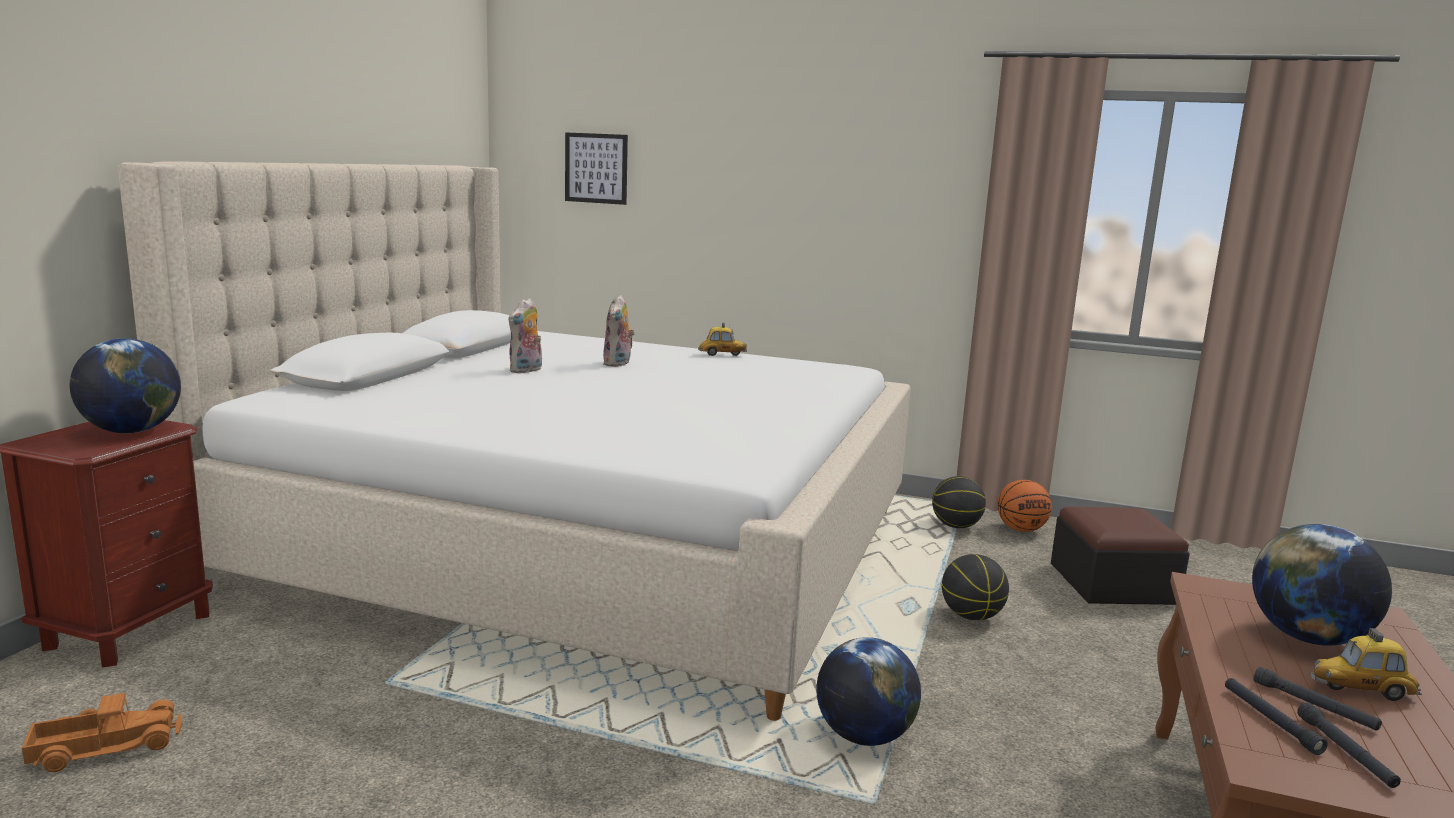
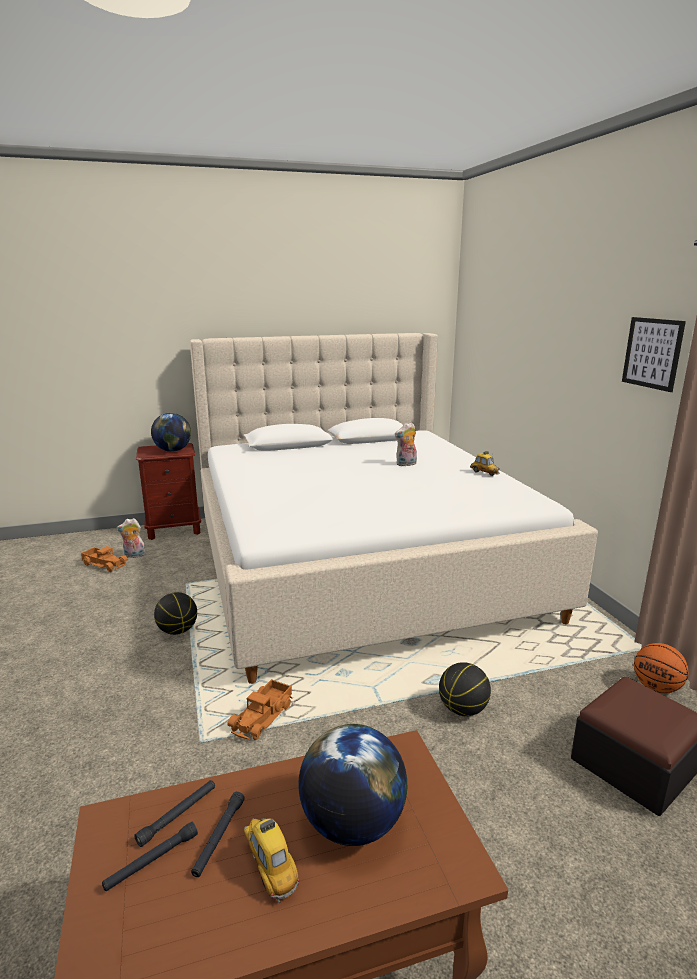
camera: 55 degrees right, 5 degrees up
(526, 370) = (352, 457): plush toy -> plush toy (134, 555)
(596, 168) = (491, 335): picture -> picture (652, 353)
(864, 736) = (263, 717): globe -> toy truck
(956, 526) = (603, 657): basketball -> basketball (177, 631)

